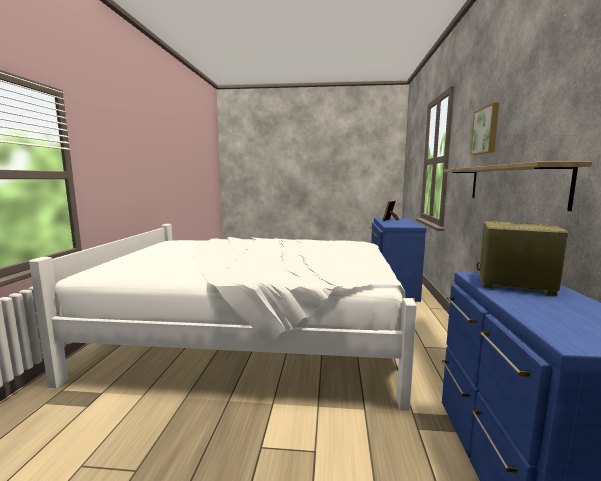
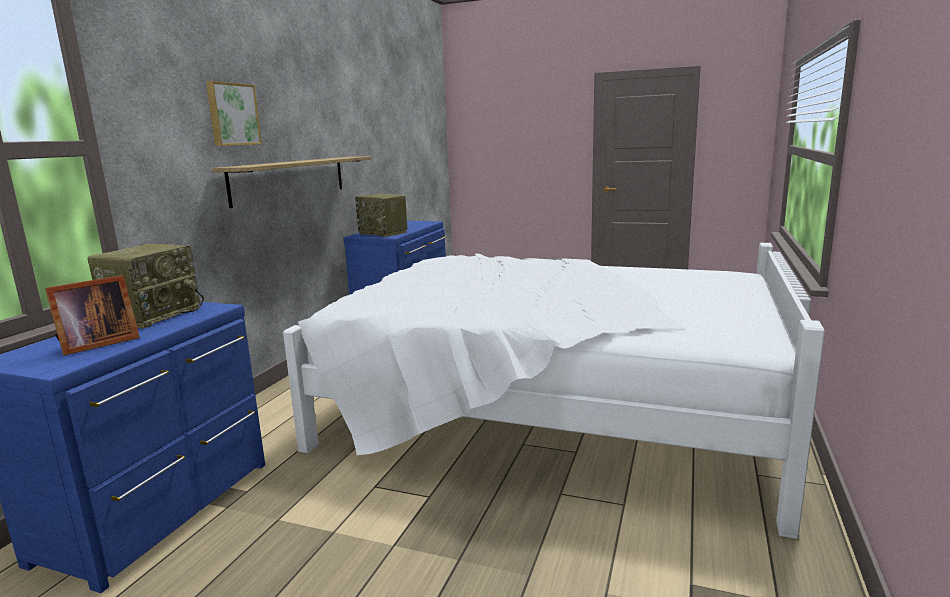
camera: 165 degrees left, 5 degrees up
(405, 224) = (153, 315): none -> radio

